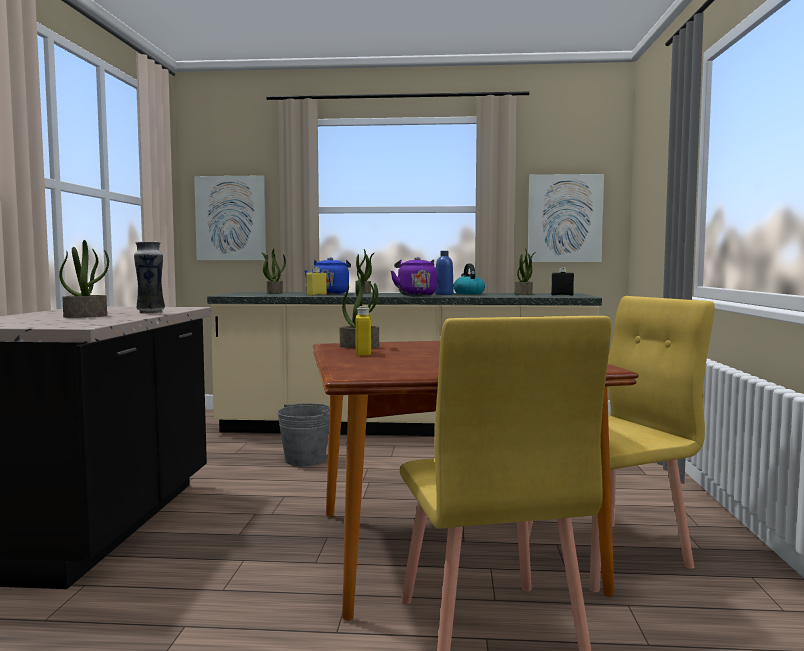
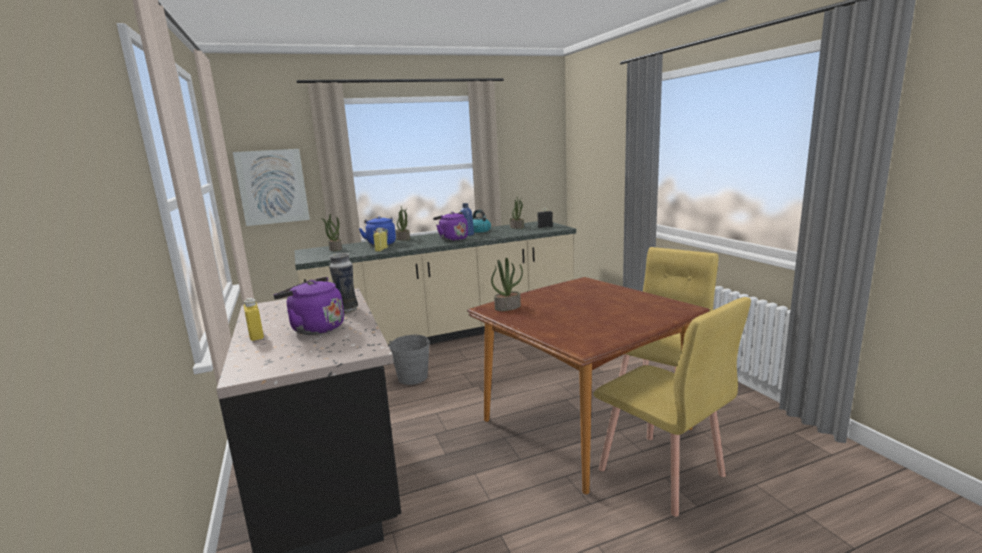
camera: 25 degrees left, 10 degrees up
(86, 316) = (315, 328): potted plant -> purple kettle
(363, 353) = (529, 316): yellow bottle -> yellow bottle (256, 335)
(564, 218) = (527, 168): picture -> none

